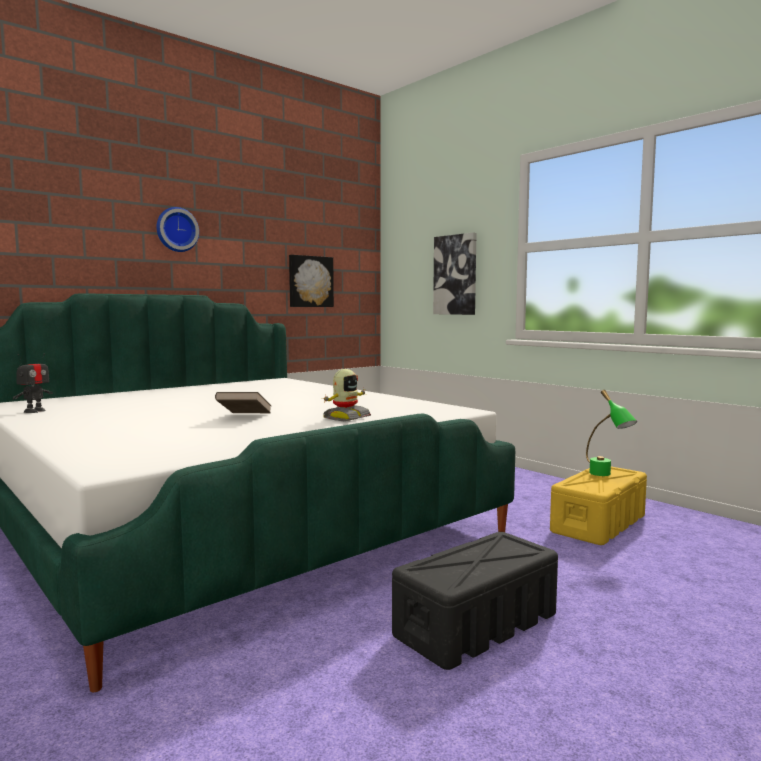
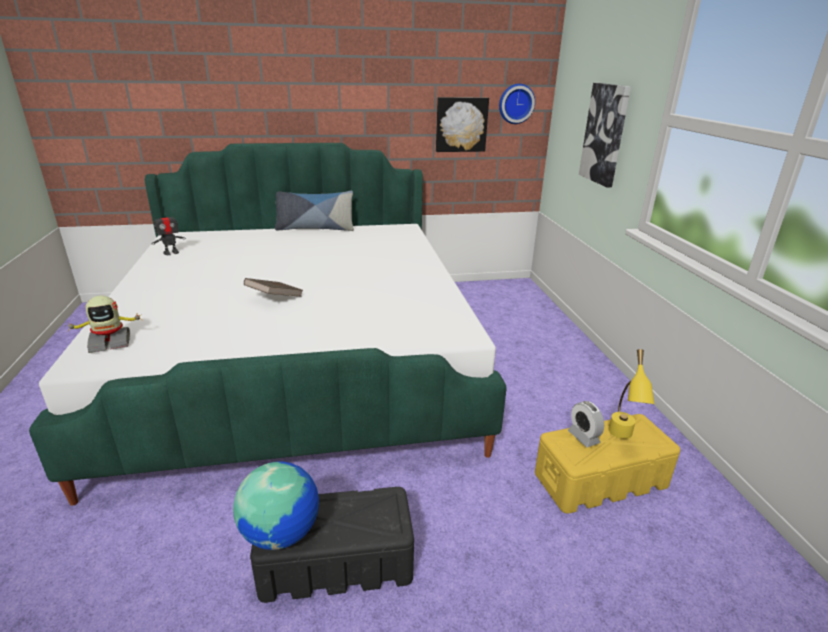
camera: 30 degrees right, 20 degrees up
(176, 230) = (318, 79): wall clock -> wall clock (515, 103)
(183, 387) = (315, 228): none -> pillow
(346, 418) = (343, 322): toy robot -> toy robot (110, 342)
(449, 577) = (281, 533): none -> globe
(582, 480) = (583, 437): none -> alarm clock
(606, 476) = (621, 438): green table lamp -> yellow table lamp

